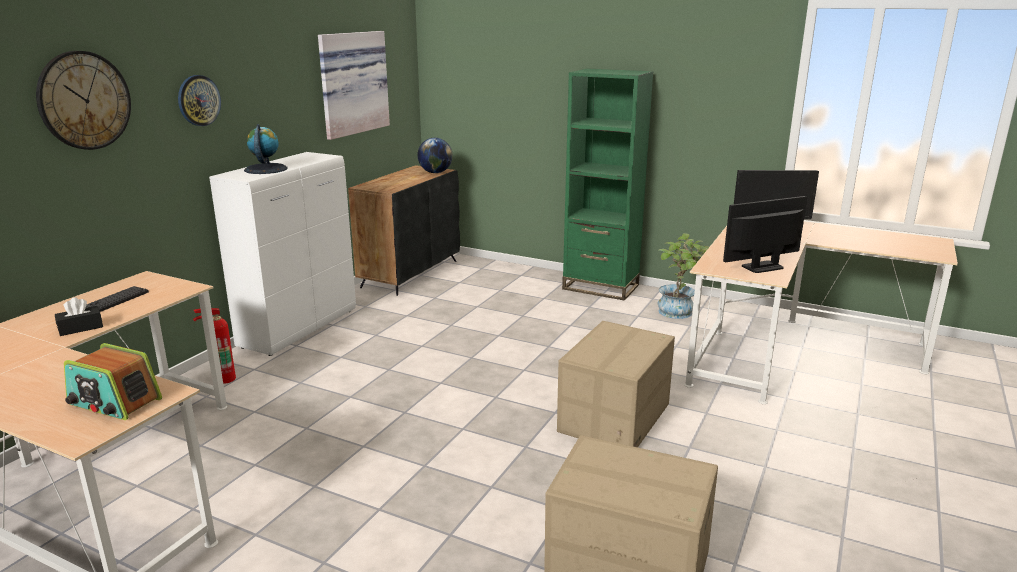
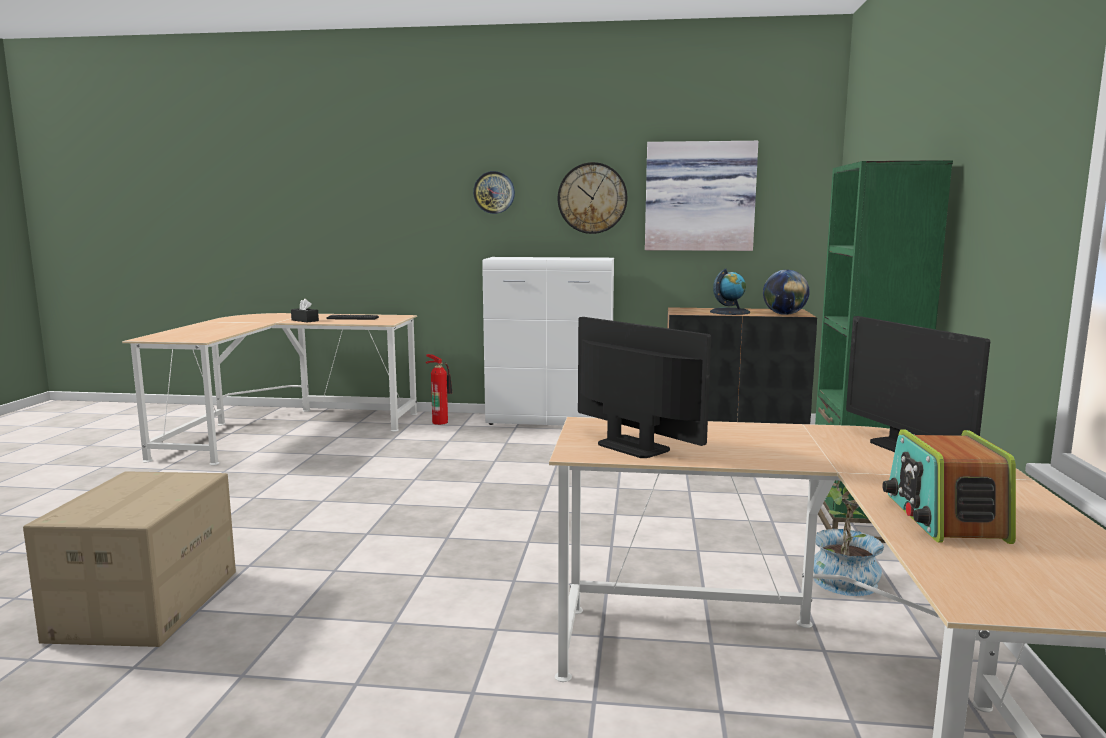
camera: 70 degrees right, 10 degrees down
(84, 100) = (396, 181): wall clock -> wall clock (592, 198)
(114, 402) = (191, 336): radio -> radio (944, 518)
(265, 169) = (529, 258): globe -> globe (729, 312)
(615, 418) = (448, 570): cardboard box -> none

